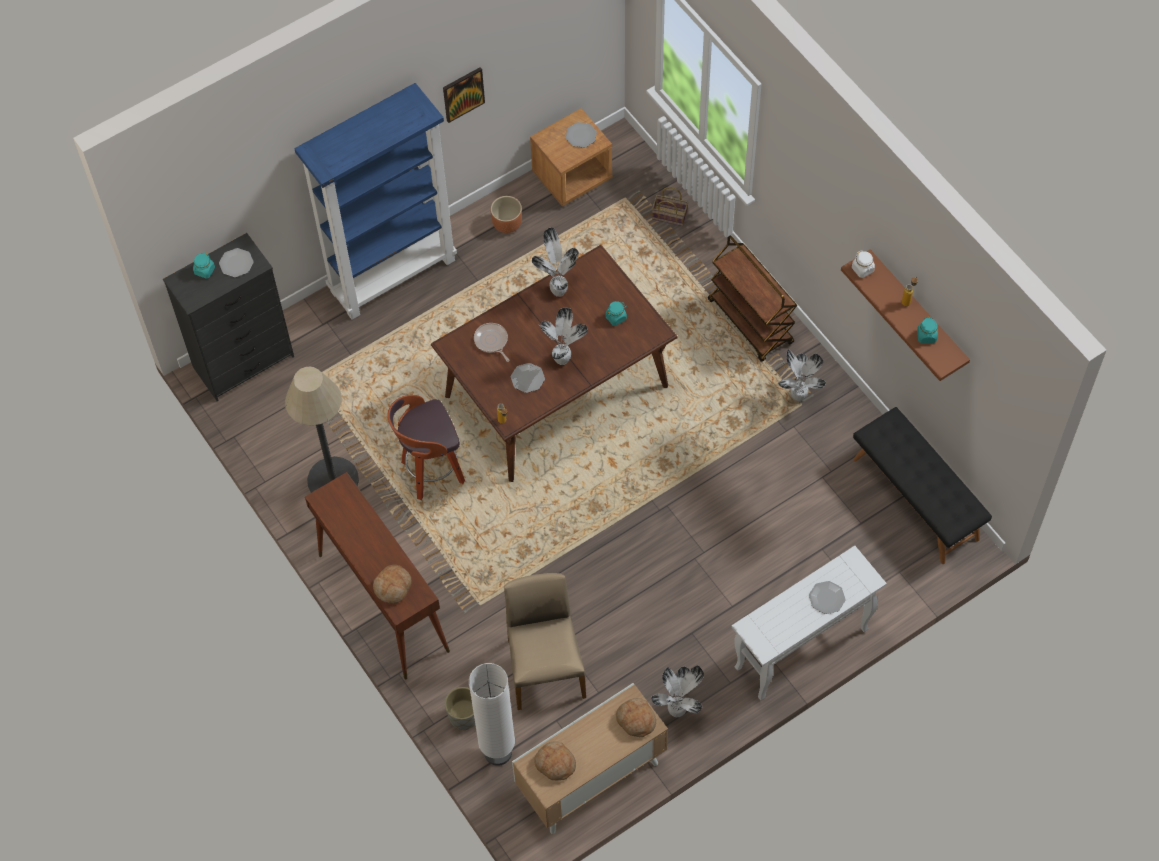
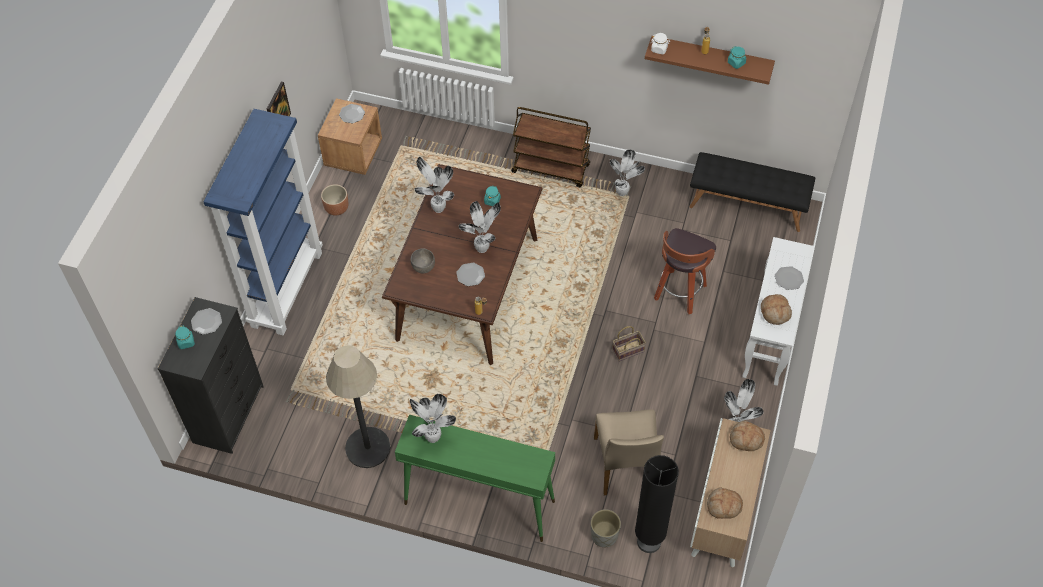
camera: 40 degrees left, 5 degrees down
(347, 509) = (433, 439): none -> potted plant
(382, 602) = (478, 502): brown console table -> green console table
(393, 587) = (516, 466): bread -> bread (775, 312)
(431, 473) = (432, 396): stool -> stool (679, 293)
(491, 341) = (423, 268): frying pan -> grey bowl
(498, 752) = (649, 542): white floor lamp -> black floor lamp
(545, 667) = (626, 464): beige chair -> beige chair turned 135 degrees counterclockwise
(670, 215) = (440, 138): basket -> basket (628, 350)

